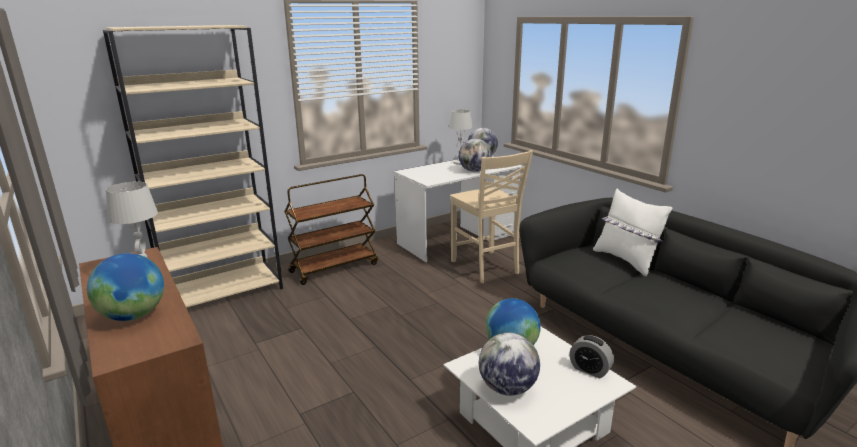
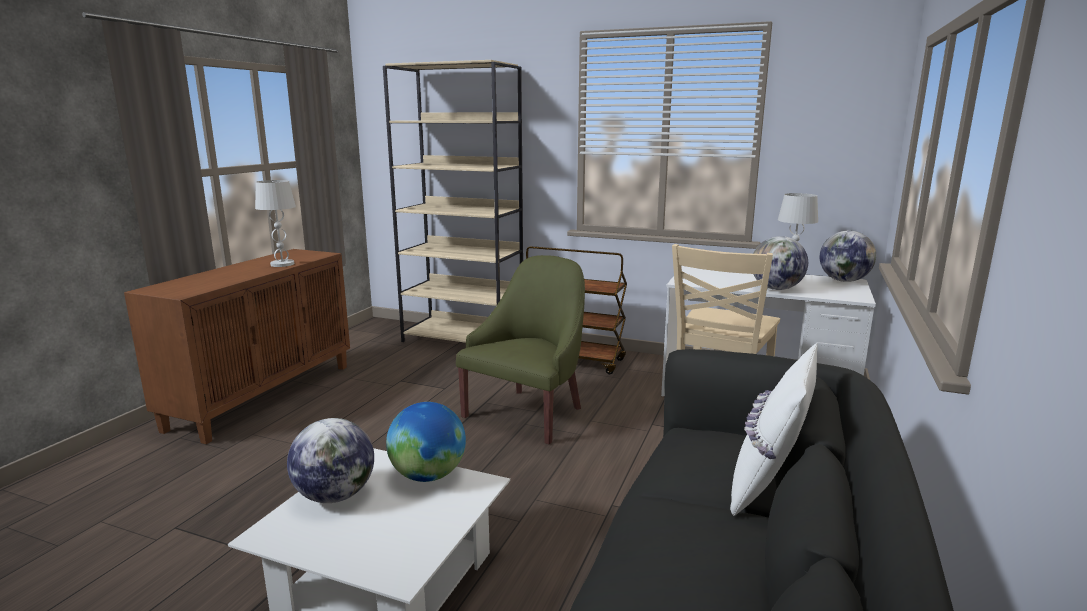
camera: 55 degrees right, 5 degrees down
(133, 316) = (215, 277): globe -> none
(388, 309) = (528, 413): none -> green armchair
(589, 370) = (422, 547): alarm clock -> none

